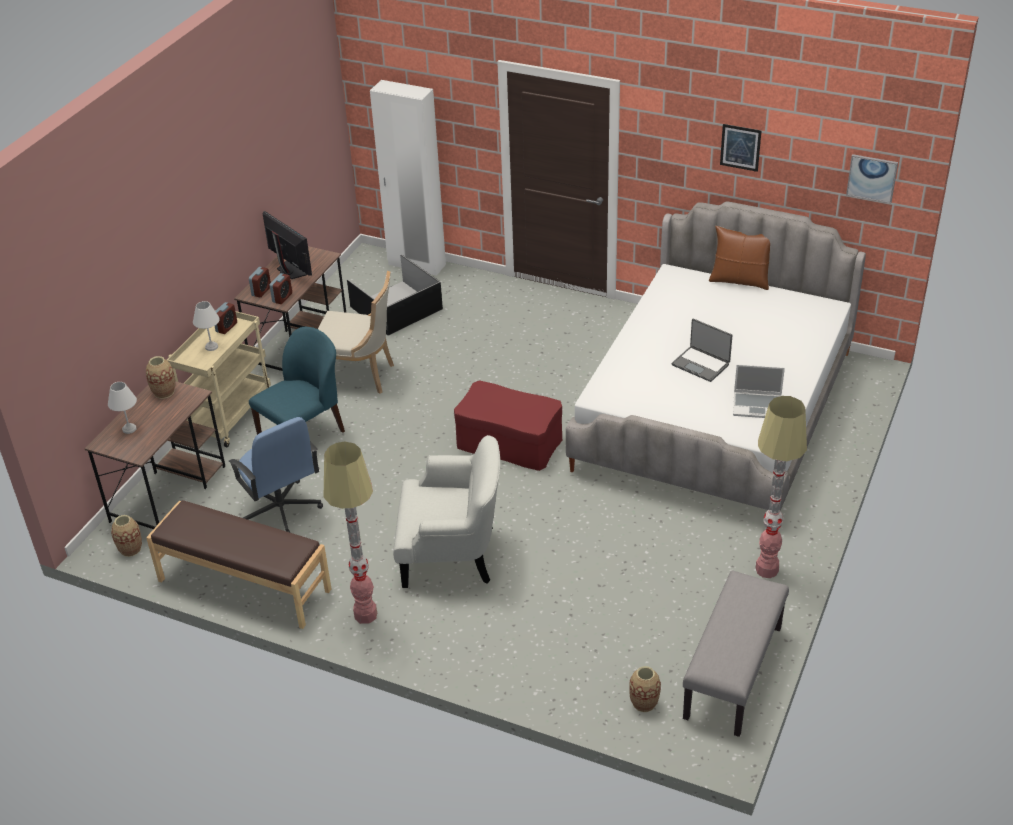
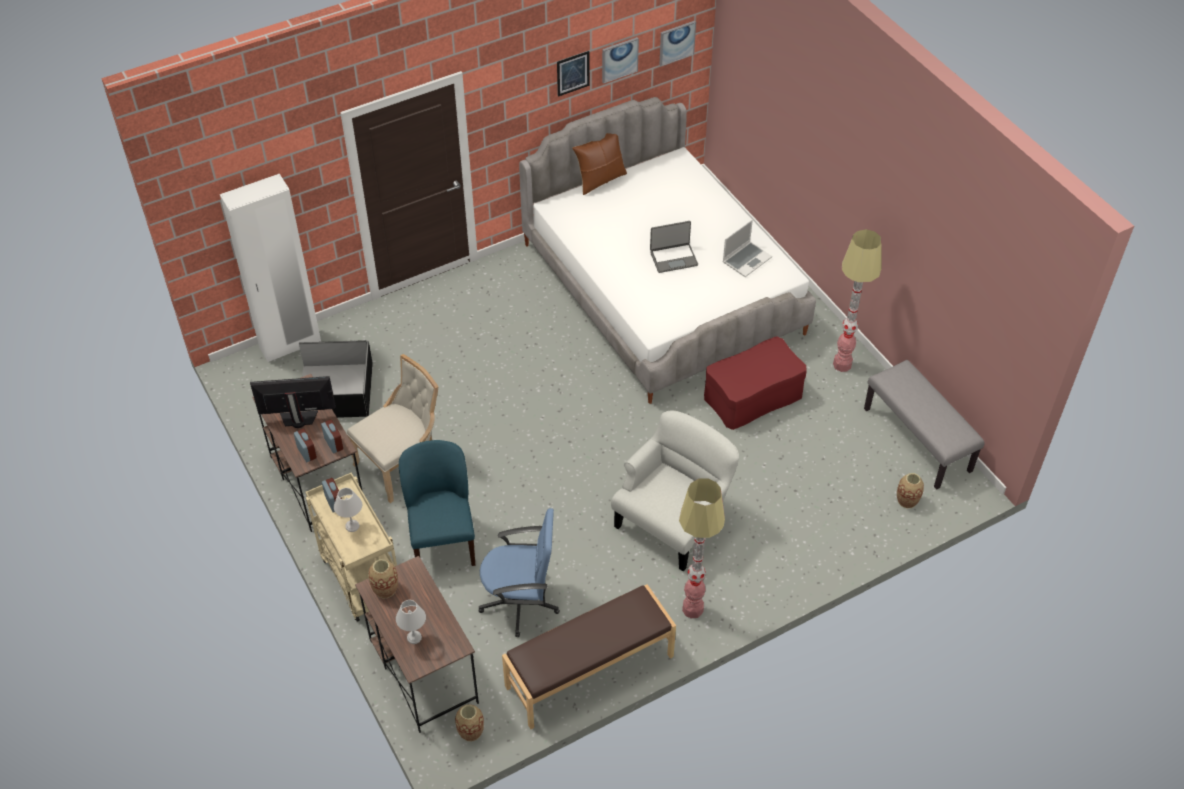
camera: 55 degrees left, 10 degrees up
(509, 442) = (582, 418): red ottoman -> red ottoman (752, 396)
(797, 160) = (619, 59): none -> picture

